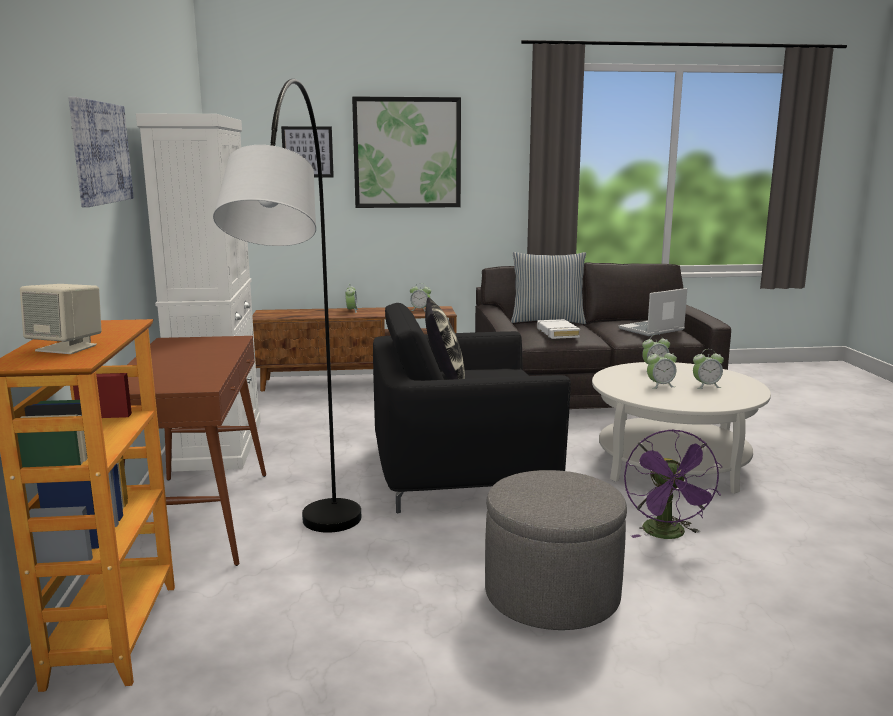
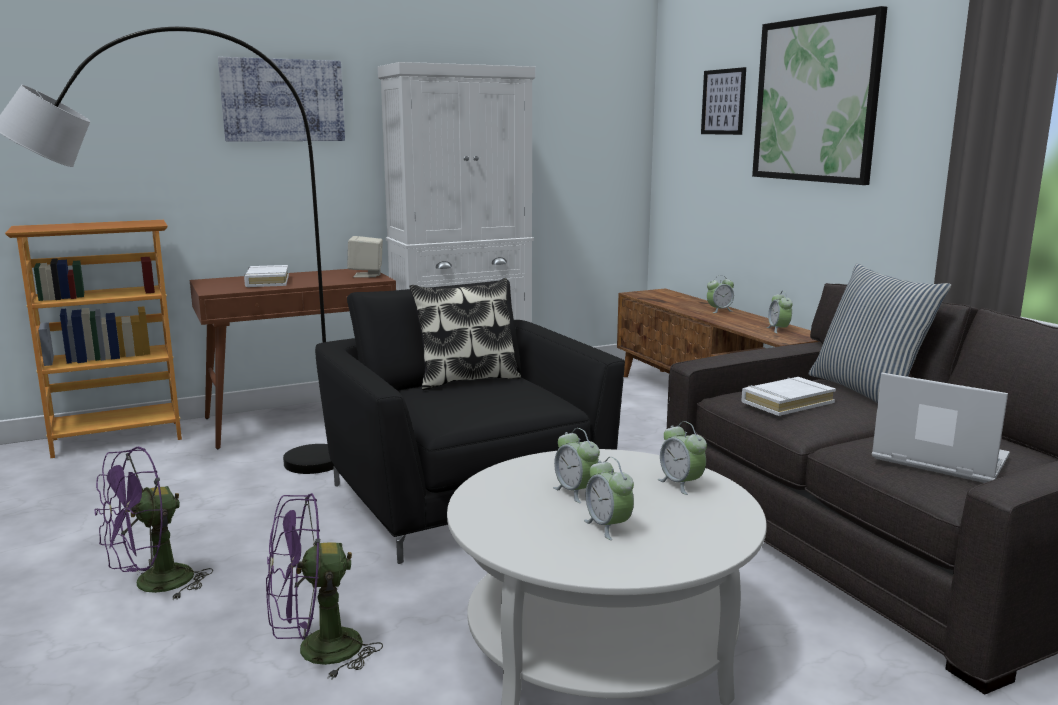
camera: 70 degrees right, 0 degrees up
(67, 348) = (67, 226): beige speaker -> beige speaker (366, 275)
(176, 368) = (267, 281): none -> white book
(552, 595) = (152, 585): grey ottoman -> purple fan

